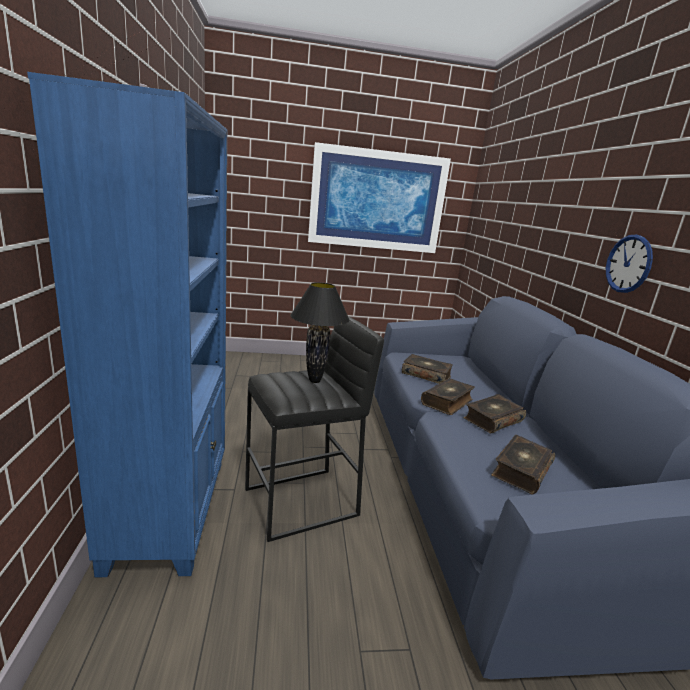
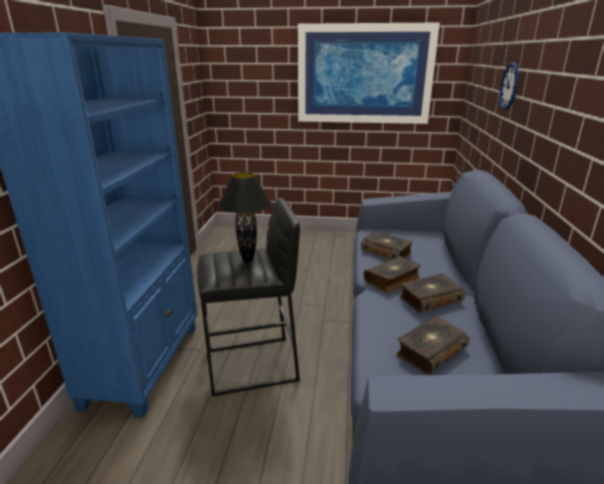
camera: 15 degrees right, 5 degrees up
(628, 264) = (569, 137): wall clock -> wall clock (509, 86)

